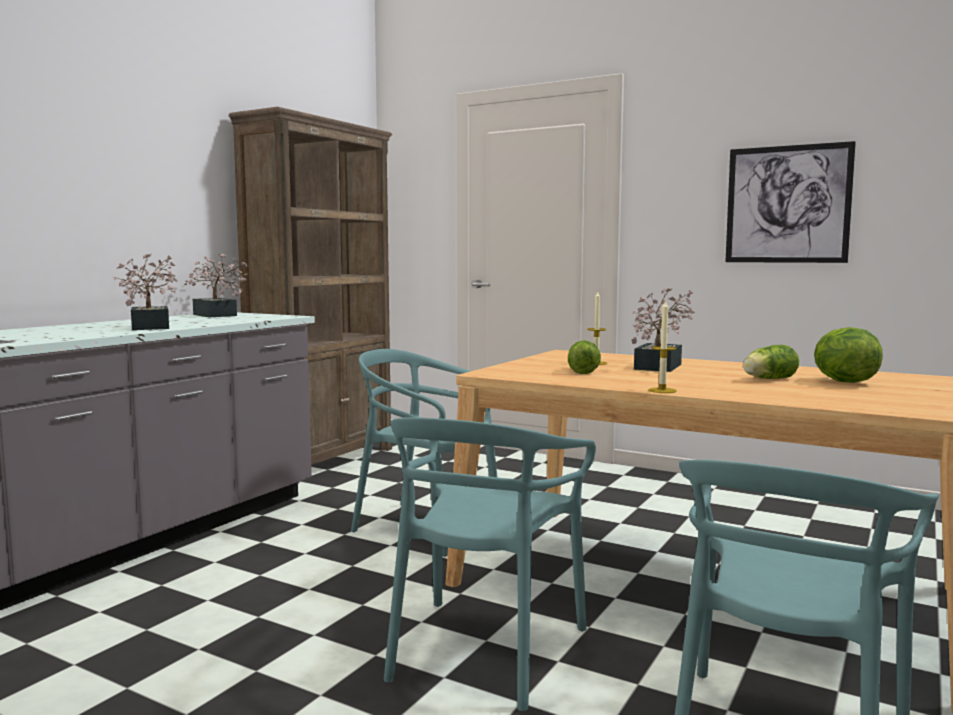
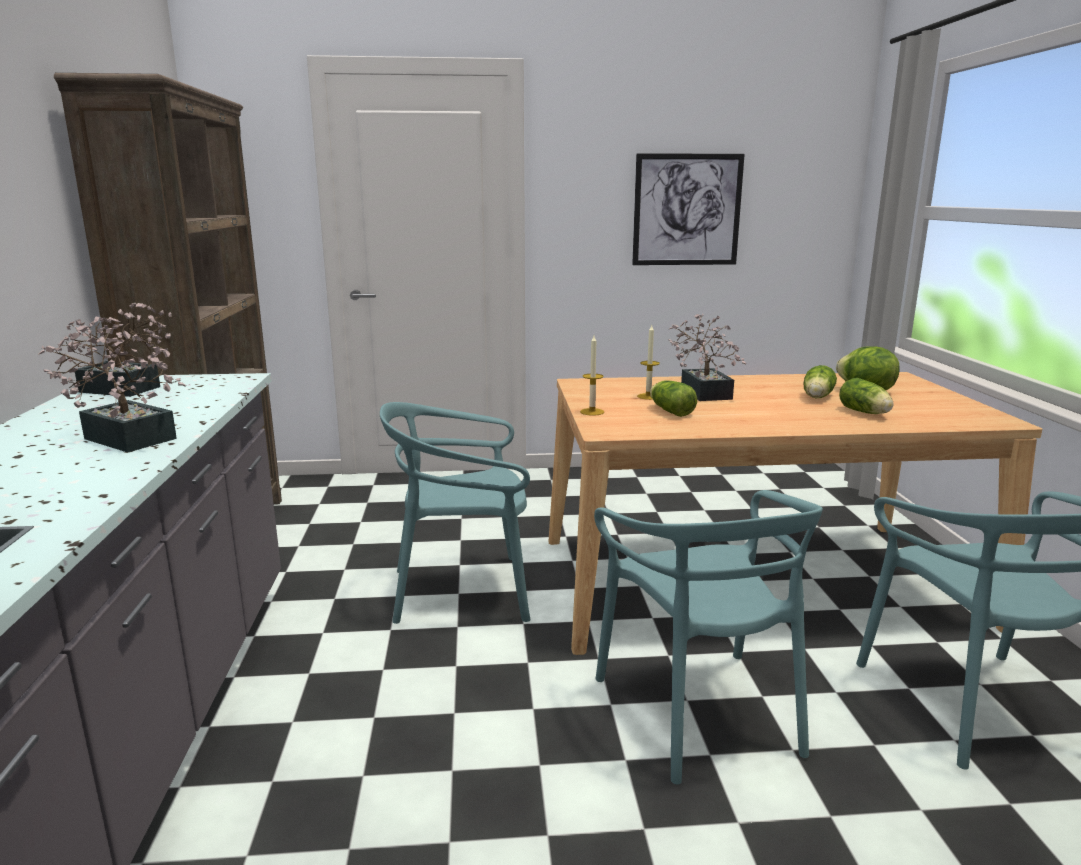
camera: 35 degrees left, 10 degrees up
(662, 390) = (797, 429): candle -> candle (592, 412)
(783, 391) = (865, 413): none -> lettuce

